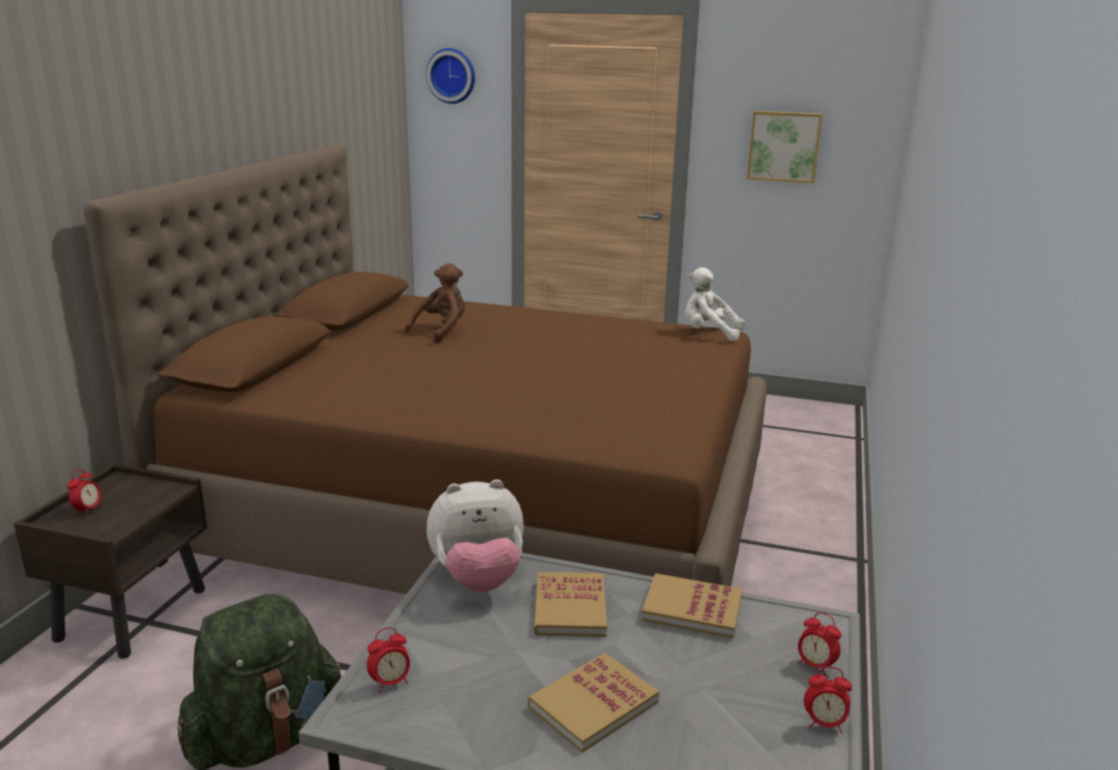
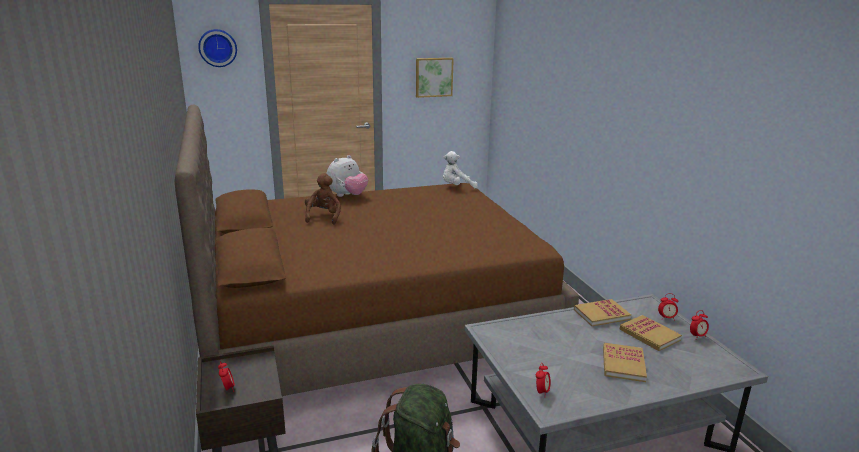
camera: 35 degrees left, 0 degrees up
(478, 579) = (506, 336): plush toy -> plush toy (347, 196)
(570, 607) = (559, 332): book -> book (649, 335)

